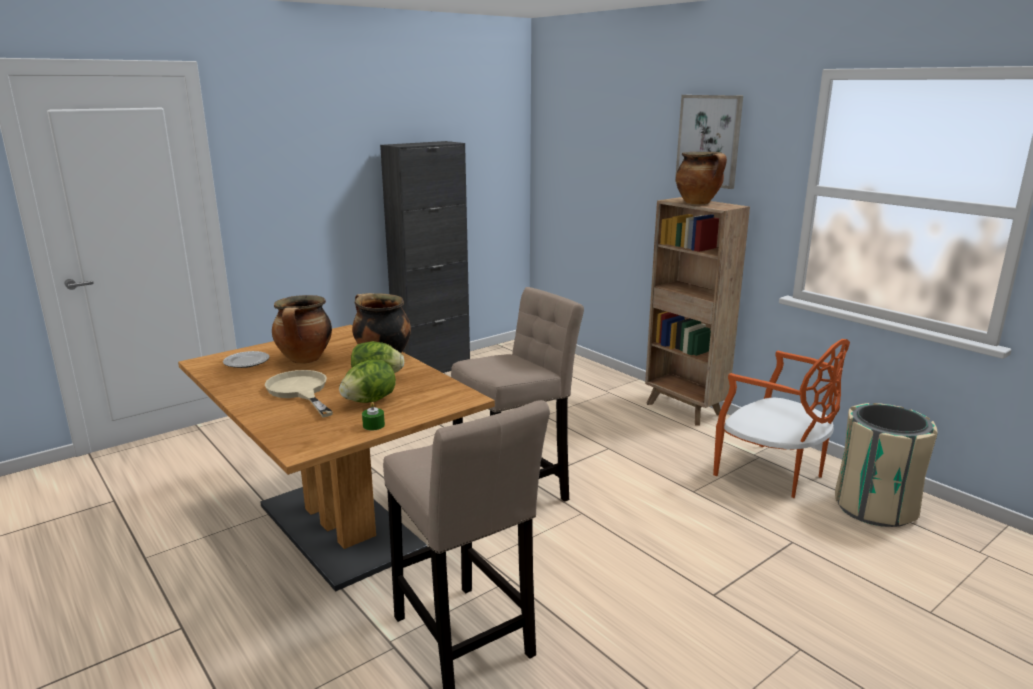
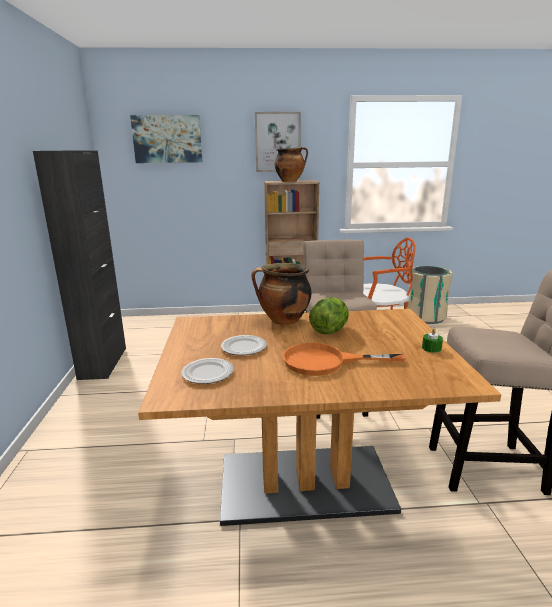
camera: 55 degrees left, 0 degrees up
(300, 391) = (326, 362): beige frying pan -> orange frying pan
(305, 360) = (244, 347): cooking pot -> plate
(369, 401) = (377, 341): lettuce -> none
(590, 127) = (167, 139): none -> picture

